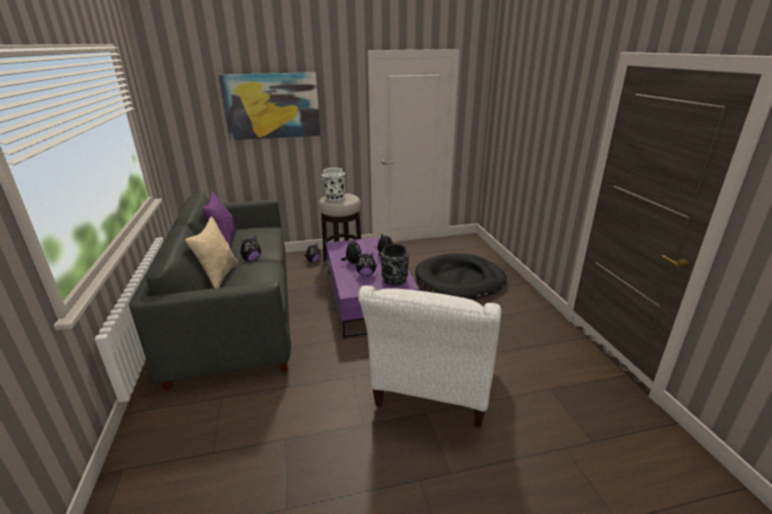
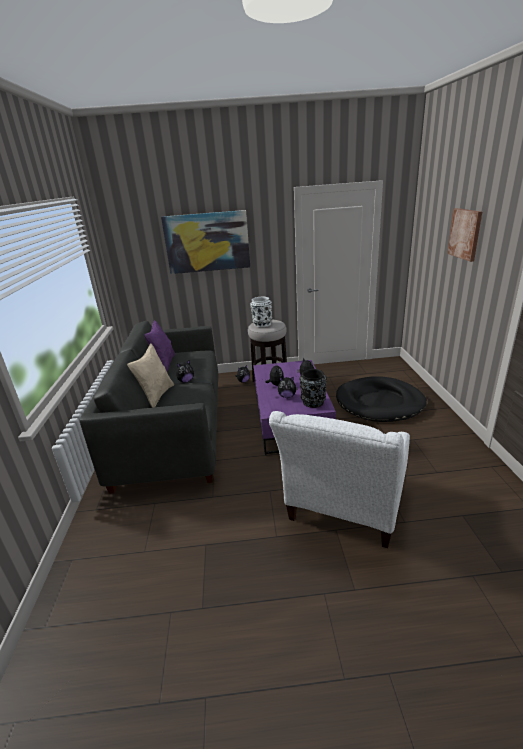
camera: 10 degrees right, 0 degrees up
(543, 106) = (465, 234): none -> picture

